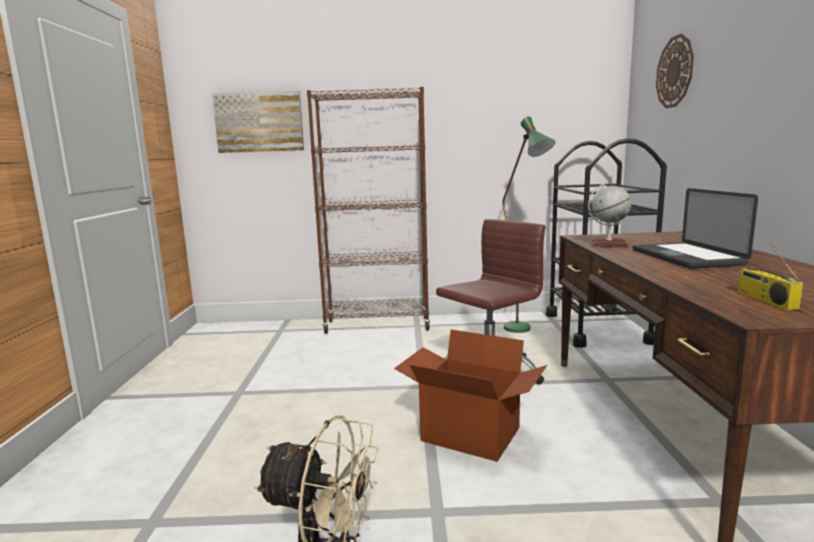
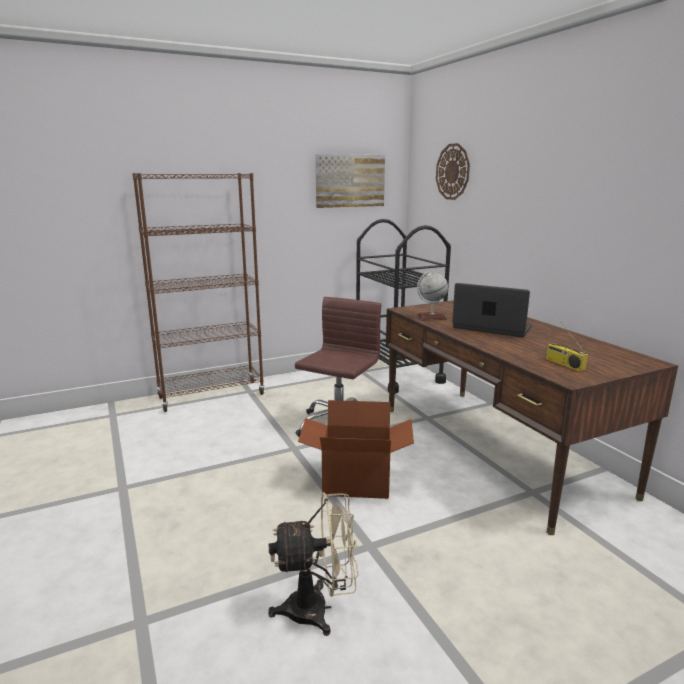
camera: 25 degrees left, 5 degrees up
(259, 122) = (67, 198): picture -> picture (349, 181)
(523, 331) = (343, 384): green floor lamp -> none
(686, 257) = (492, 327): laptop -> laptop turned 150 degrees clockwise

